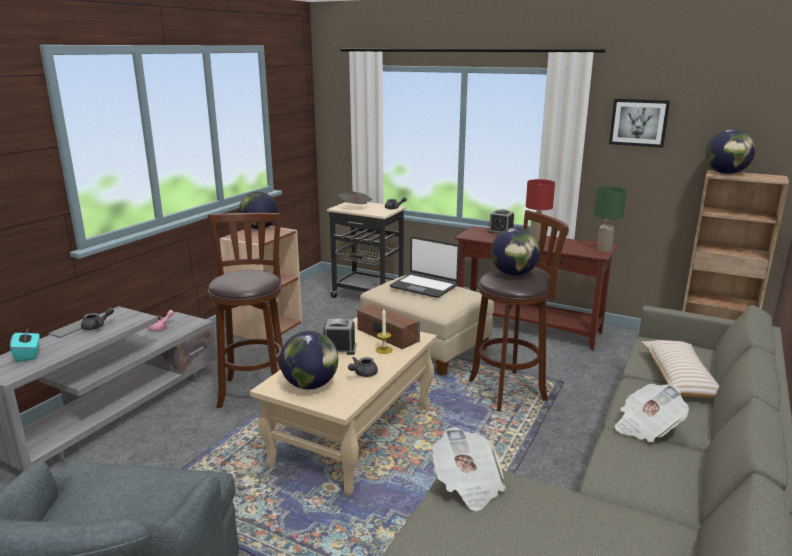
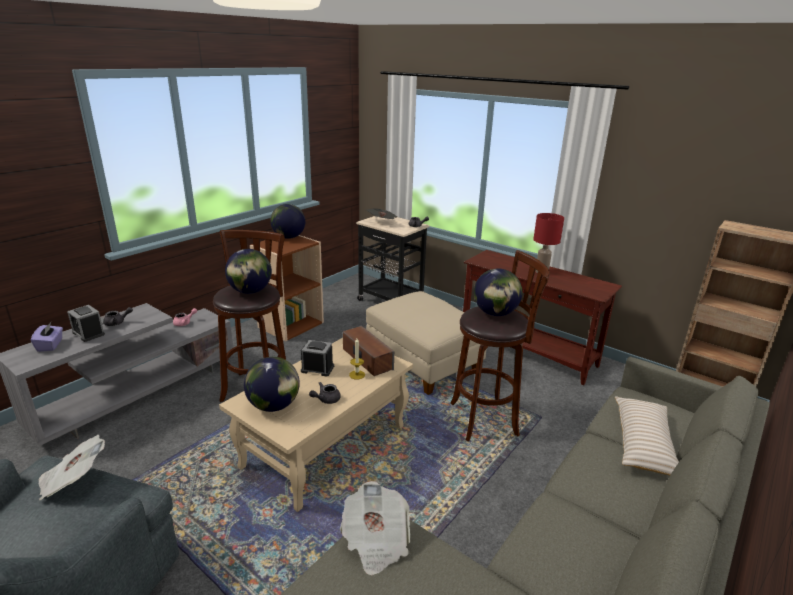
camera: 10 degrees right, 5 degrees up
(28, 354) = (50, 345): turquoise tissue box -> purple tissue box
(424, 286) = (425, 307): laptop -> none
(500, 232) = (510, 259): alarm clock -> alarm clock (88, 333)
(604, 250) = (605, 290): green table lamp -> none
(639, 122) = (658, 164): picture -> none
(646, 427) = (585, 500): newspaper -> newspaper (73, 480)
(726, 173) = (742, 227): globe -> globe (250, 291)

